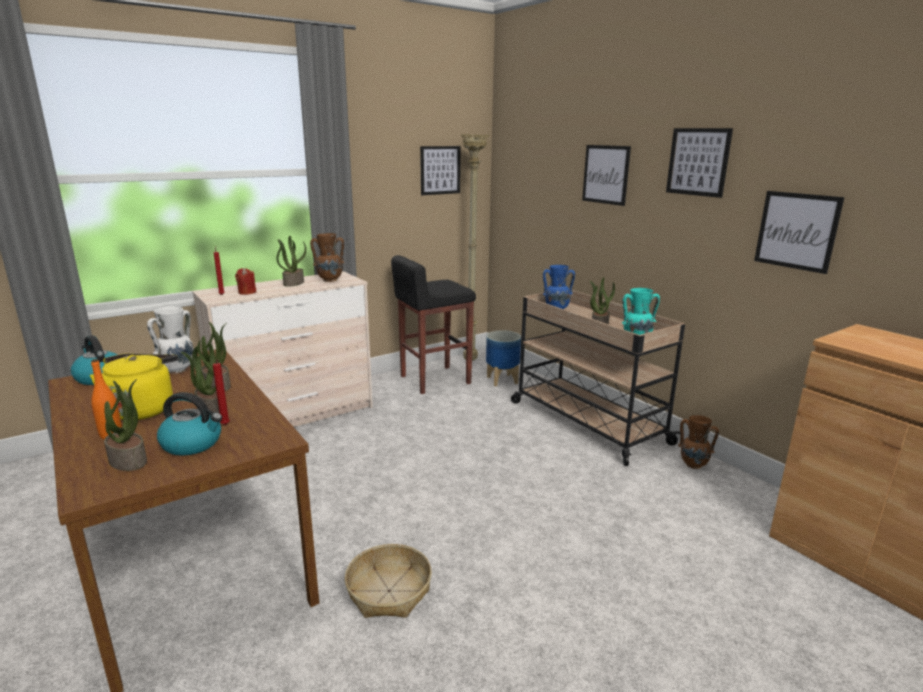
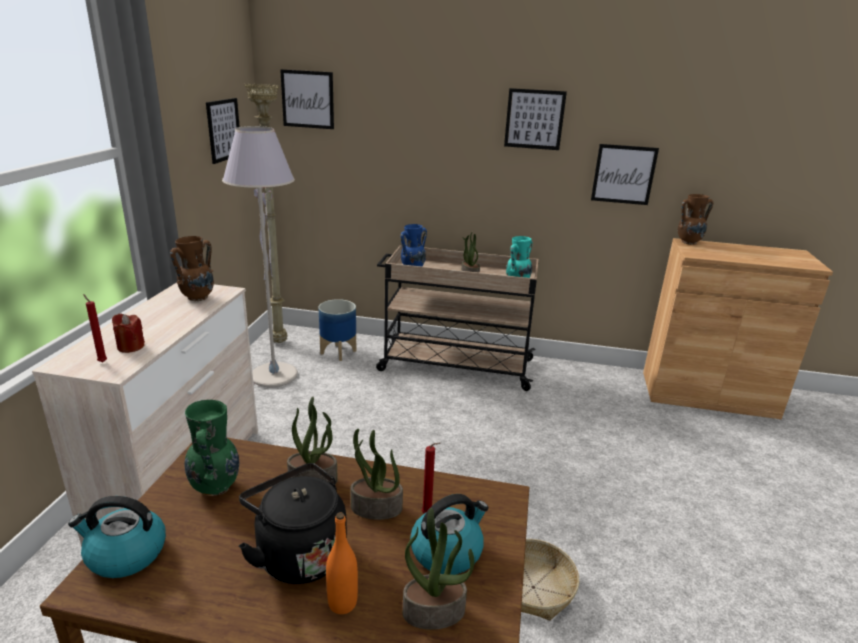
camera: 45 degrees left, 5 degrees up
(143, 409) = (298, 553): yellow kettle -> black kettle
(178, 370) = (216, 487): white vase -> green vase
(293, 283) = (160, 315): potted plant -> none
(434, 379) = (274, 376): black stool -> grey floor lamp
(606, 174) = (432, 129): picture -> picture (307, 99)
(693, 465) = (558, 371): brown vase -> brown vase (688, 242)

